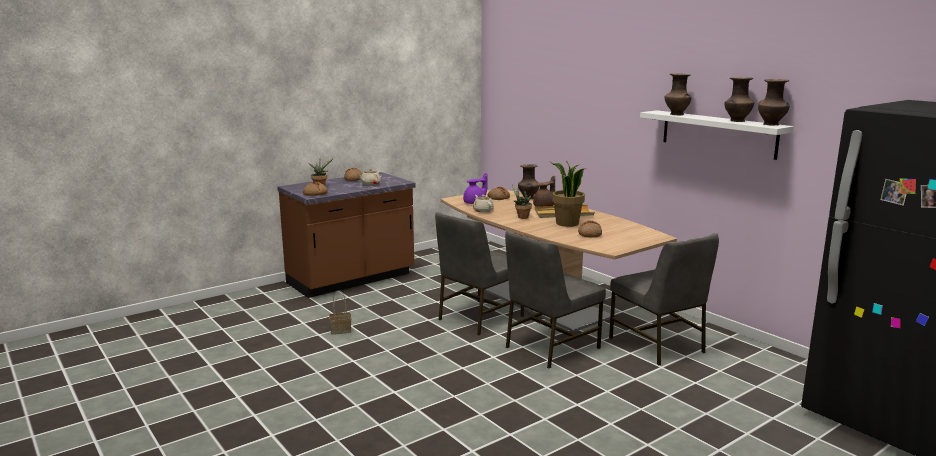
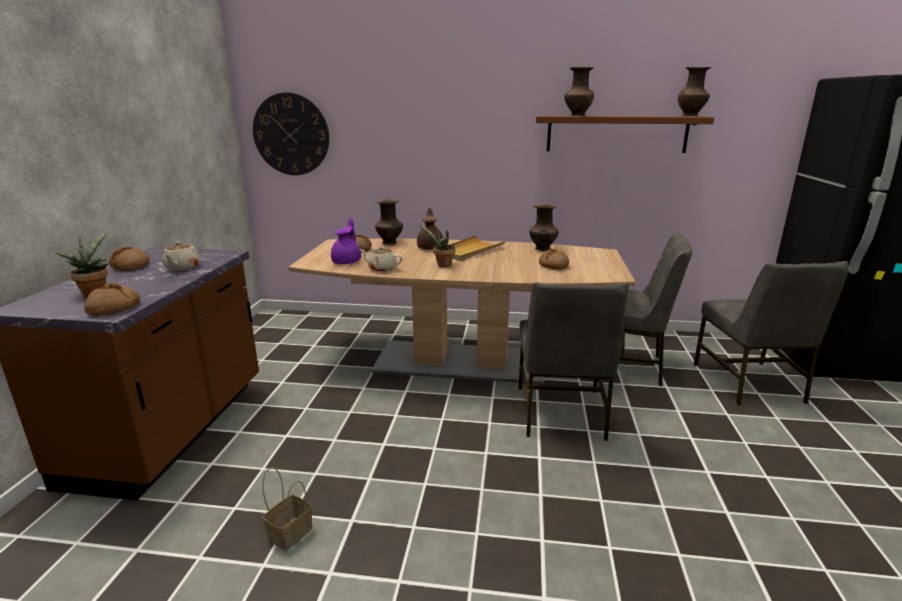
camera: 45 degrees left, 5 degrees up
(478, 318) = (434, 411): grey chair -> grey chair (749, 383)
(507, 107) = (291, 134): none -> wall clock
(567, 223) = (502, 260): potted plant -> none
(718, 134) = (616, 134): white shelf -> brown shelf
(737, 121) = (652, 116): brown vase -> brown vase (542, 249)

